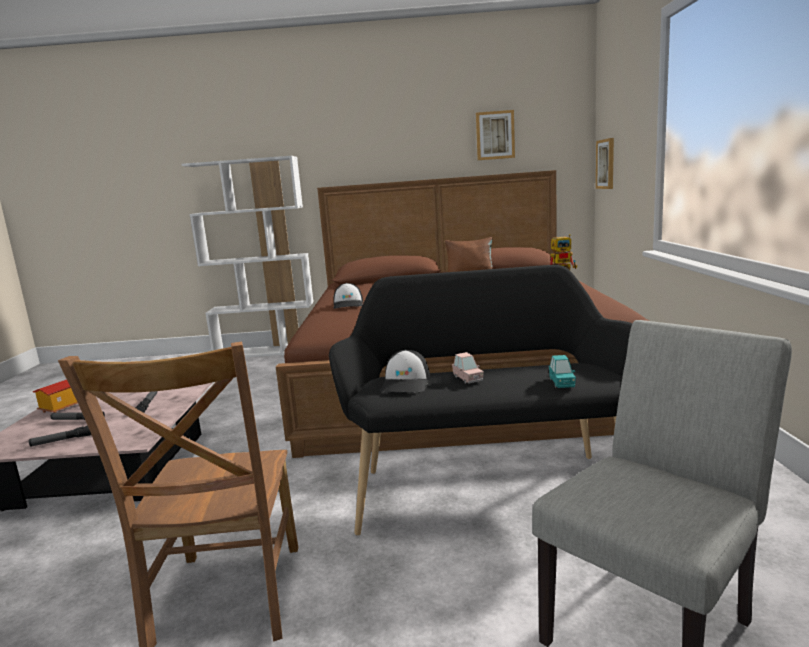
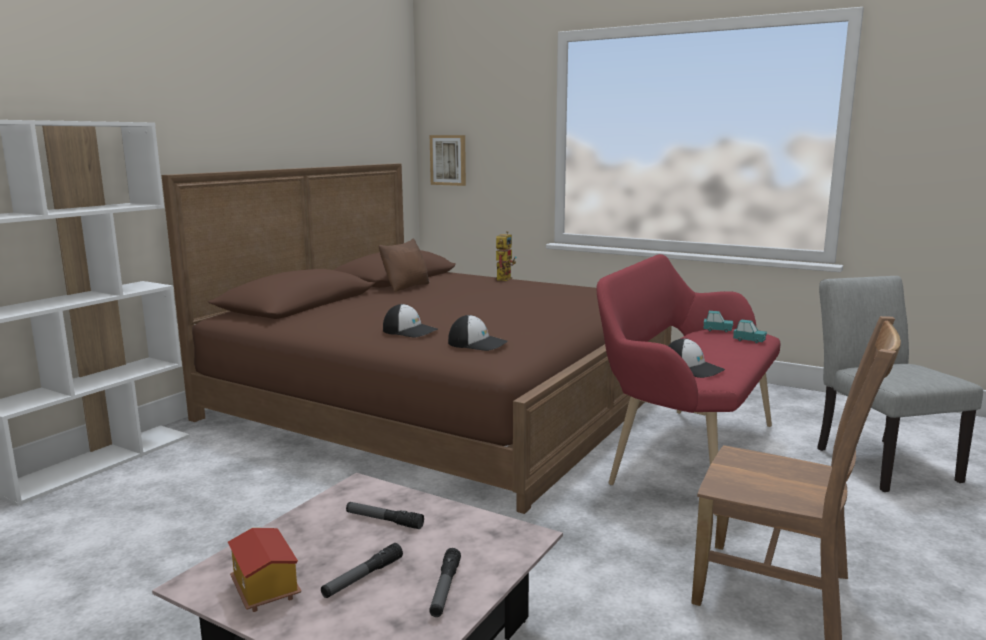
camera: 60 degrees left, 0 degrees up
(339, 320) = (477, 343): none -> cap
(468, 379) = (706, 354): pink toy car -> none
(487, 486) = (685, 452): black bench -> red bench
(495, 135) = (345, 118): picture -> none
(581, 366) = (717, 330): none -> turquoise toy car

